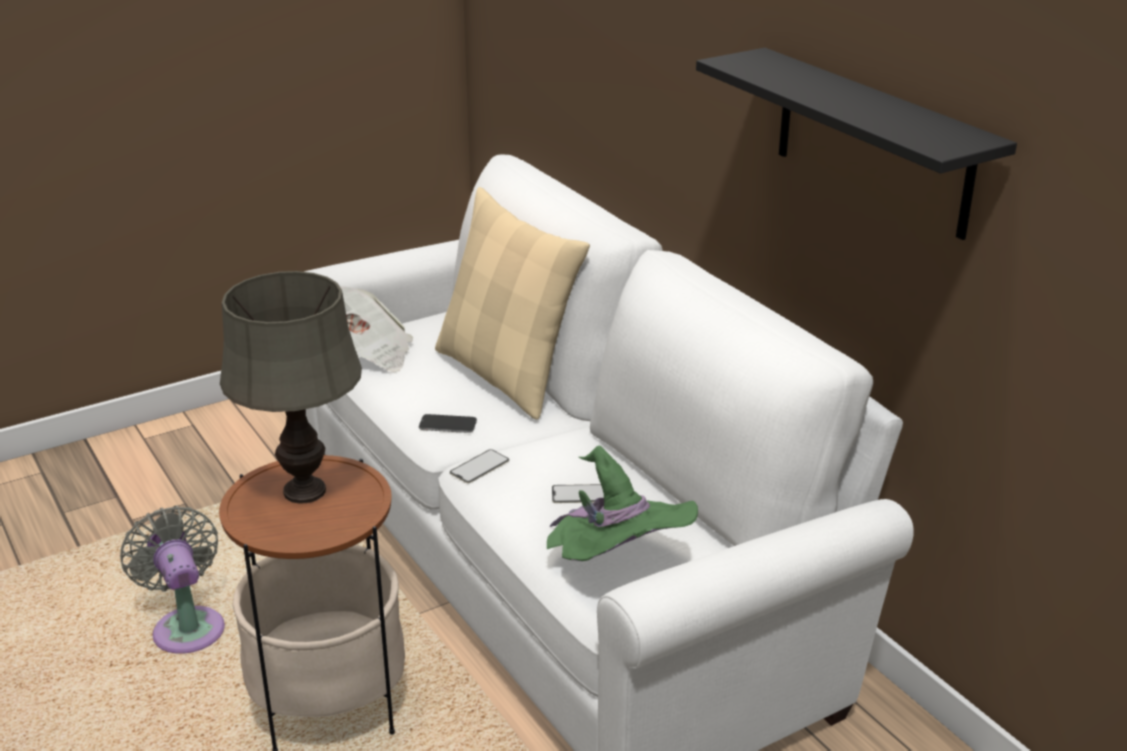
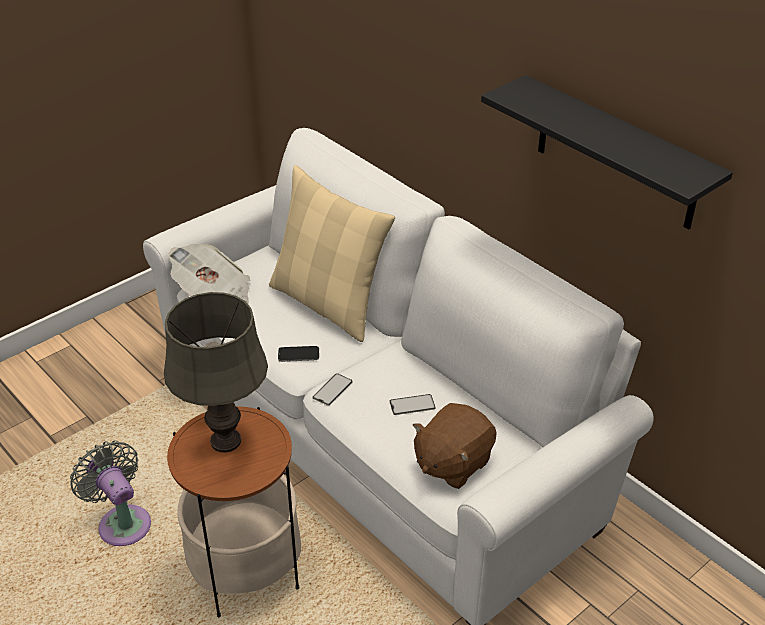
camera: 10 degrees left, 10 degrees up
(616, 565) = (452, 463): green hat -> brown plush toy

